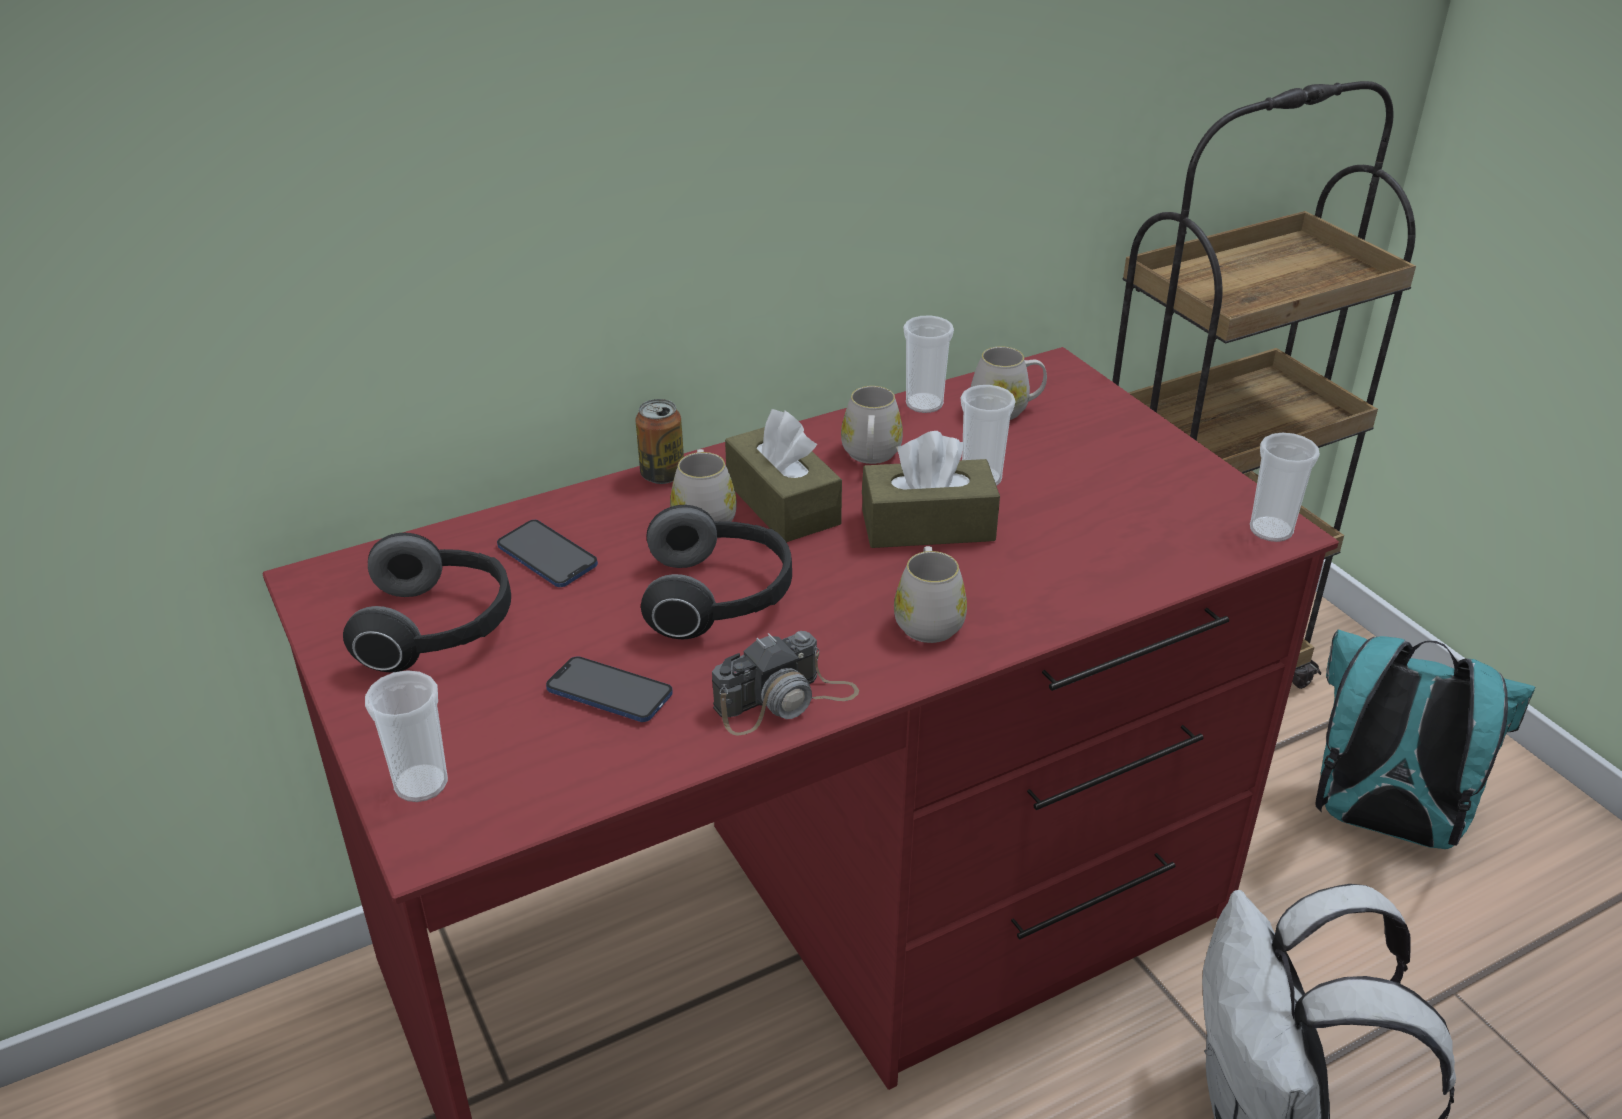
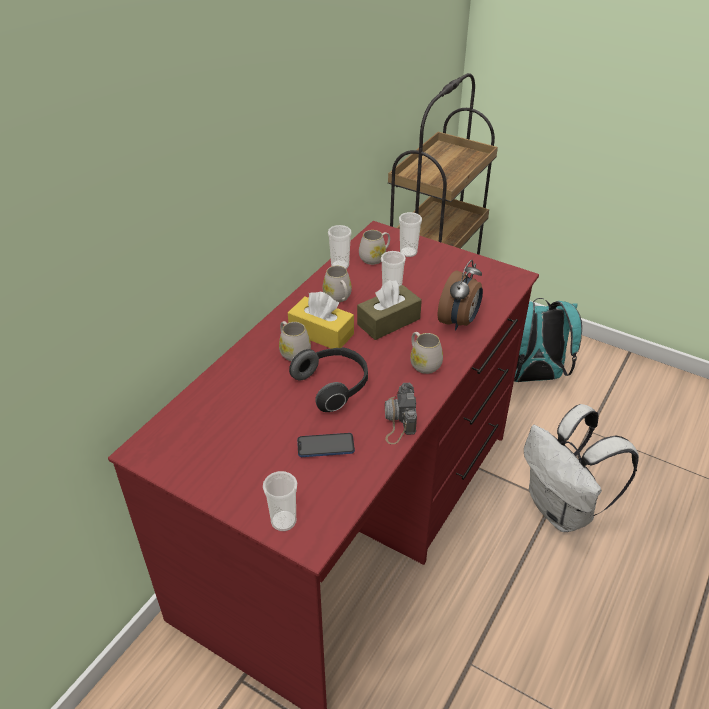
camera: 30 degrees left, 5 degrees up
(439, 629) = (223, 449): headphones -> none
(547, 556) = (240, 396): phone -> none
(662, 475) = (257, 338): can -> none
(783, 503) = (321, 333): brown tissue box -> yellow tissue box
(785, 700) = (399, 419): camera -> camera turned 150 degrees clockwise
(1072, 572) = (459, 322): none -> alarm clock
(1271, 530) = (513, 277): cup -> cup (408, 252)

